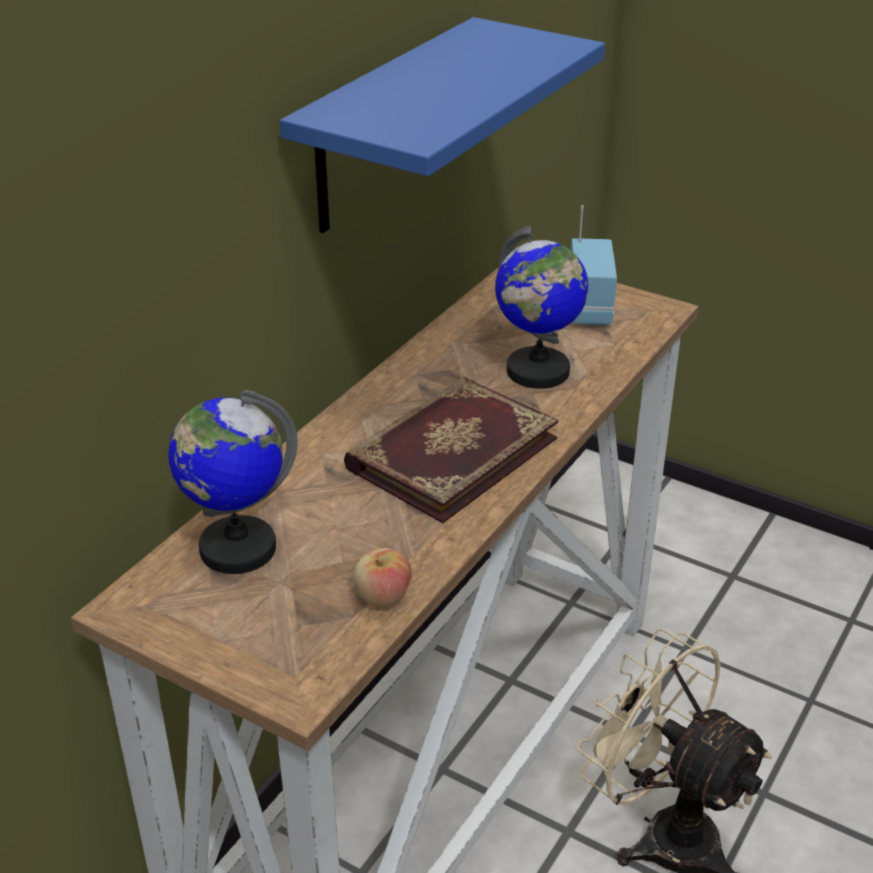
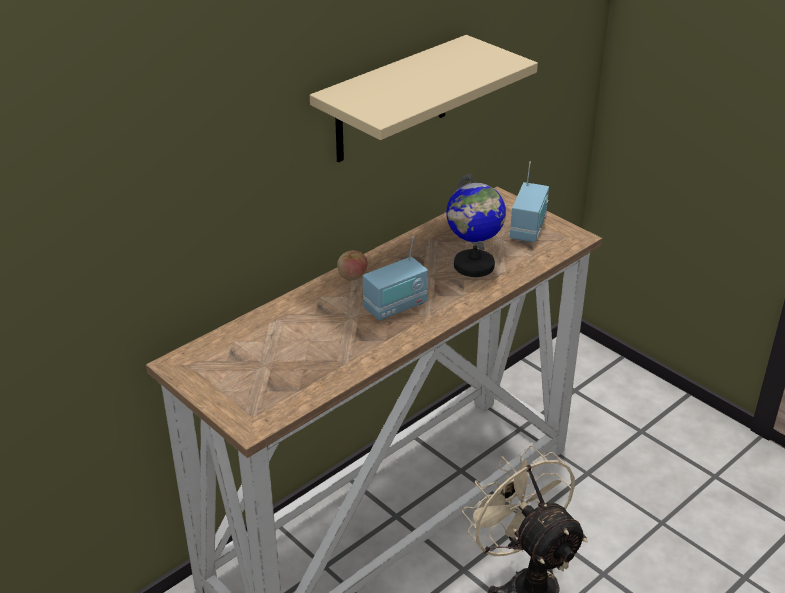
camera: 15 degrees right, 0 degrees up
(237, 548) = (248, 342): globe -> none
(382, 597) = (319, 383): apple -> apple (352, 276)
(386, 127) = (392, 100): blue shelf -> beige shelf
(450, 452) = (395, 307): book -> radio

